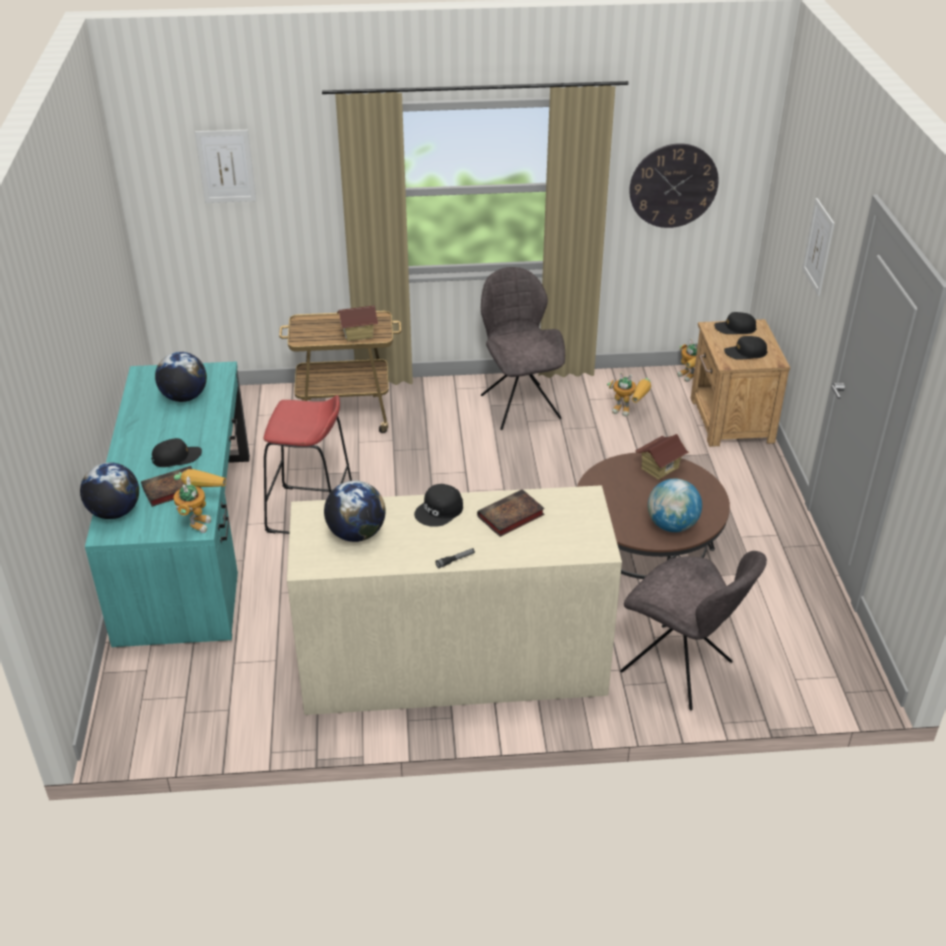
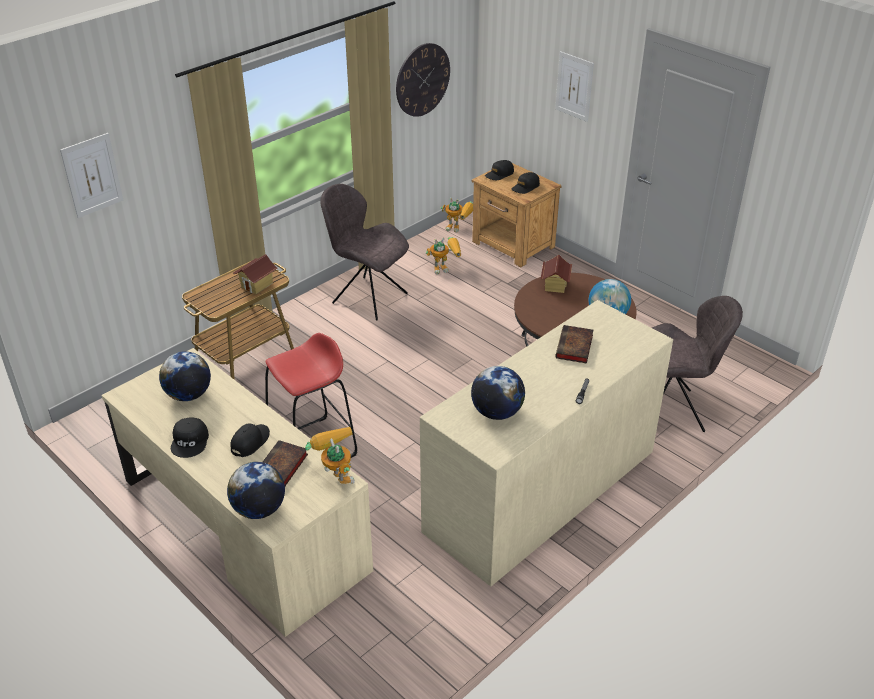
camera: 40 degrees left, 0 degrees up
(187, 544) = (243, 525): turquoise desk -> beige desk
(439, 511) = (527, 367): black cap -> black cap (190, 441)

